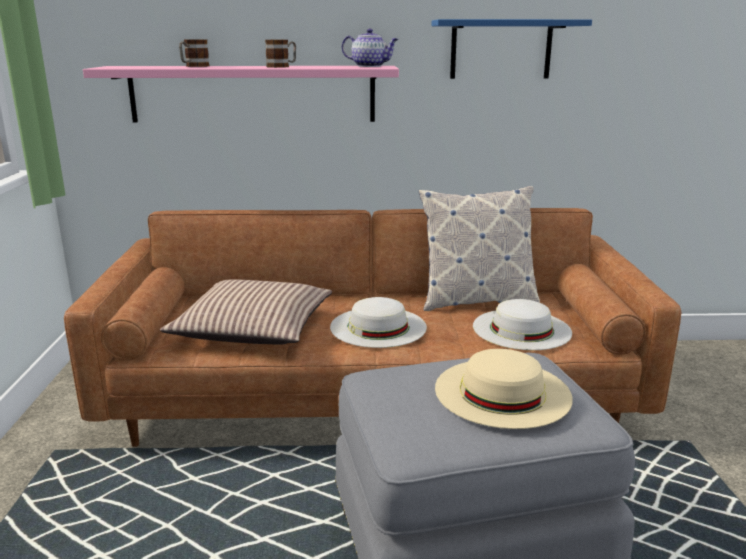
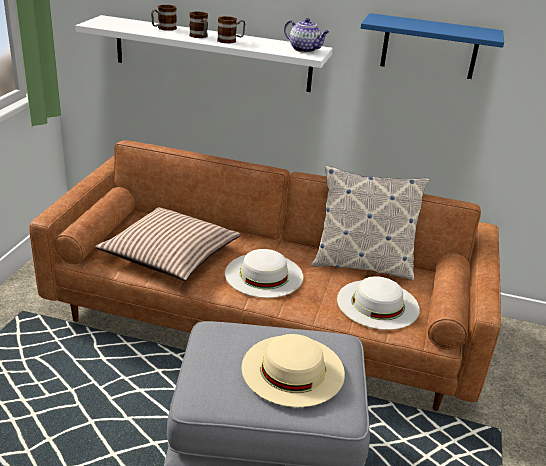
camera: 15 degrees right, 10 degrees up
(244, 67) = (200, 36): none -> mug
(252, 94) = (212, 54): pink shelf -> white shelf

